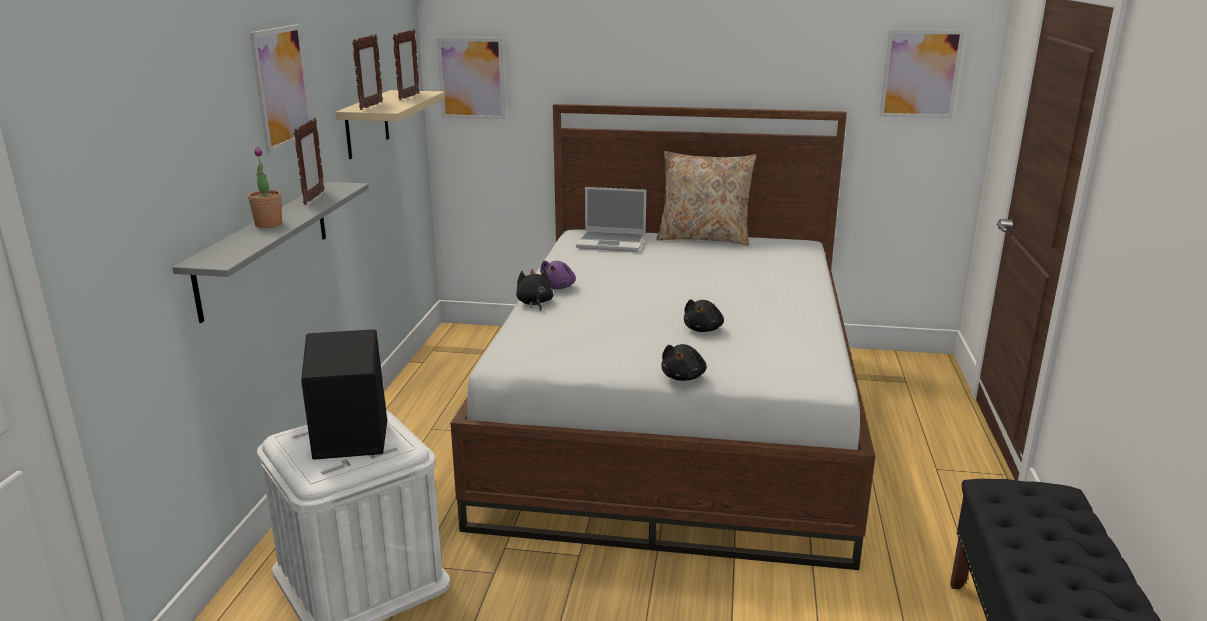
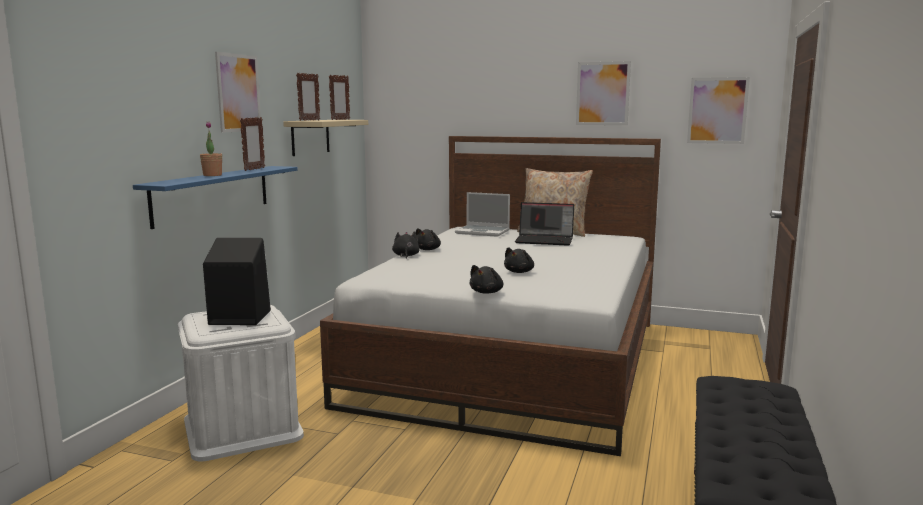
camera: 10 degrees right, 10 degrees down
(265, 246) = (213, 194): grey shelf -> blue shelf
(471, 78) = (396, 119): picture -> picture (602, 93)
(558, 287) = (428, 249): purple plush toy -> black plush toy
(703, 257) = (545, 240): none -> laptop

